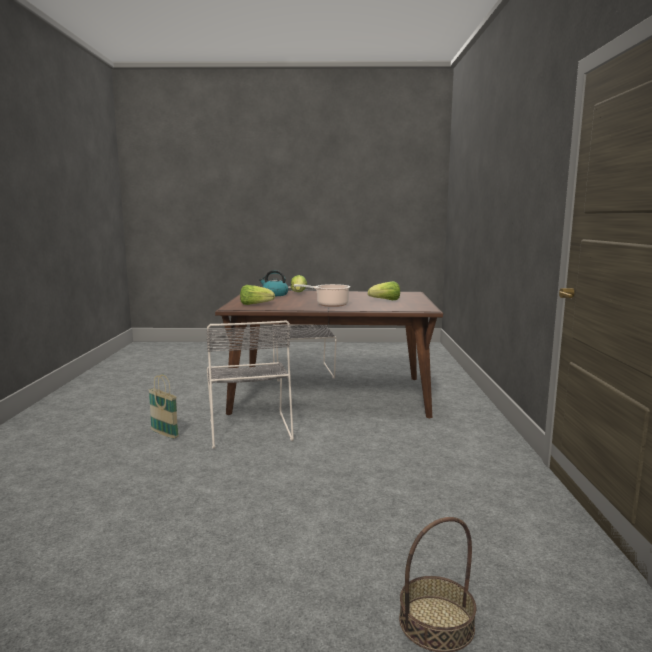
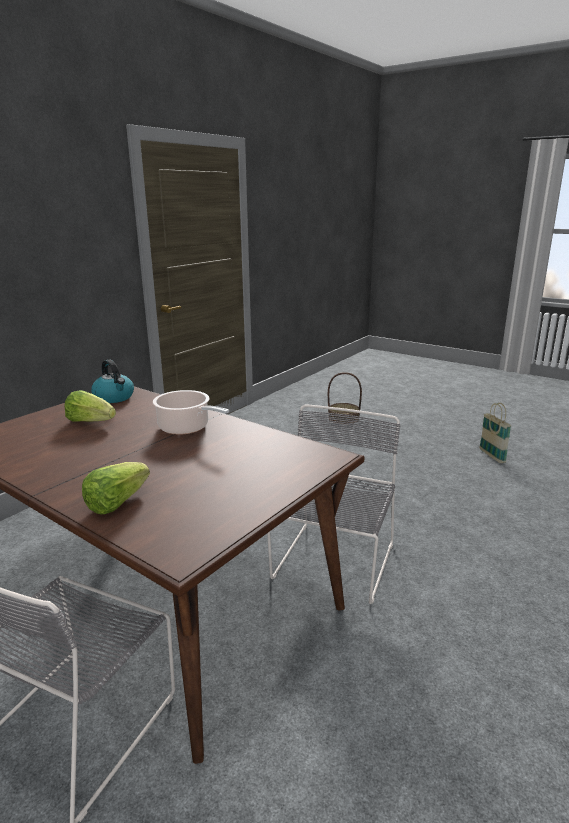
camera: 145 degrees left, 10 degrees up
(164, 434) = (443, 593): basket -> basket (491, 456)
(255, 304) = (283, 458): lettuce -> none
(274, 294) = (177, 506): kettle -> kettle (114, 397)

